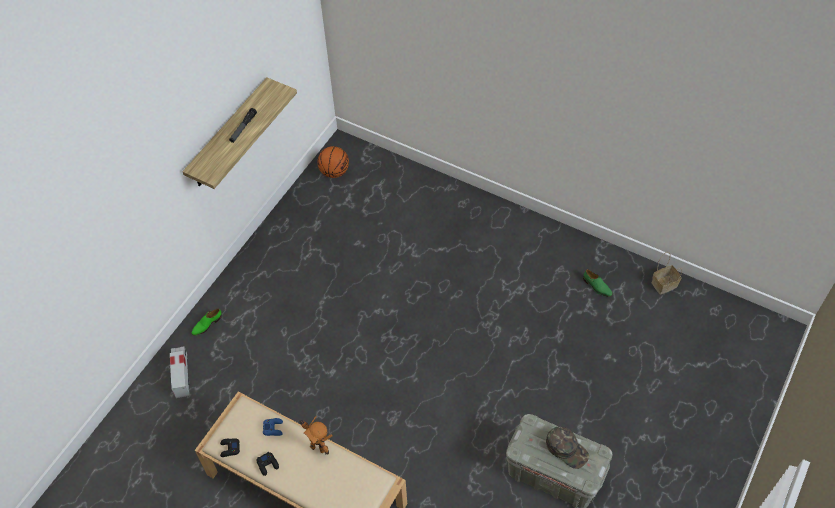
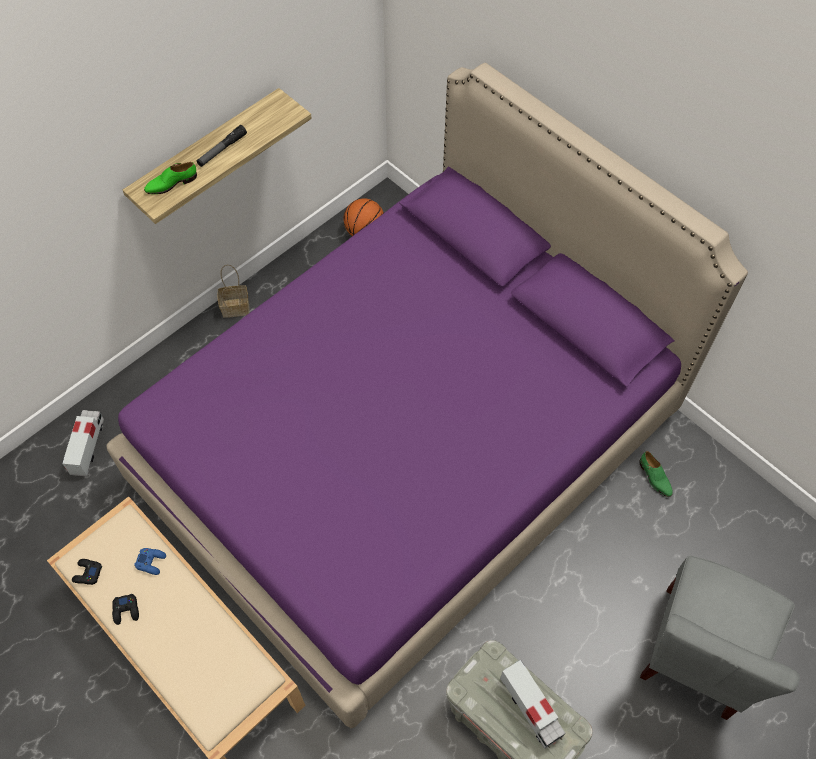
camera: 15 degrees right, 5 degrees up
(207, 325) = (141, 389): green shoe -> green shoe (171, 184)
(318, 447) = (198, 606): toy robot -> none
(419, 314) = (408, 450): none -> purple bed
(567, 449) = (530, 709): green cap -> toy truck
(663, 392) = (698, 654): none -> grey chair
(664, 284) = (749, 499): basket -> basket (236, 307)

